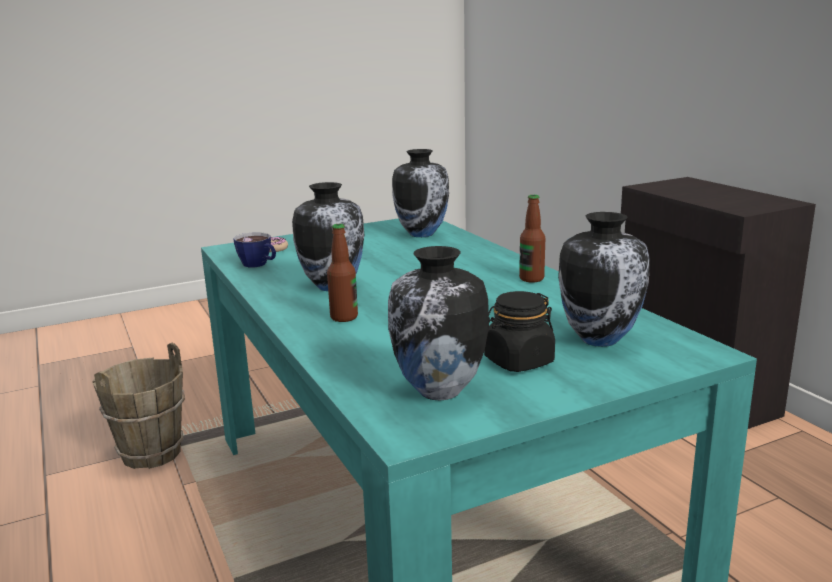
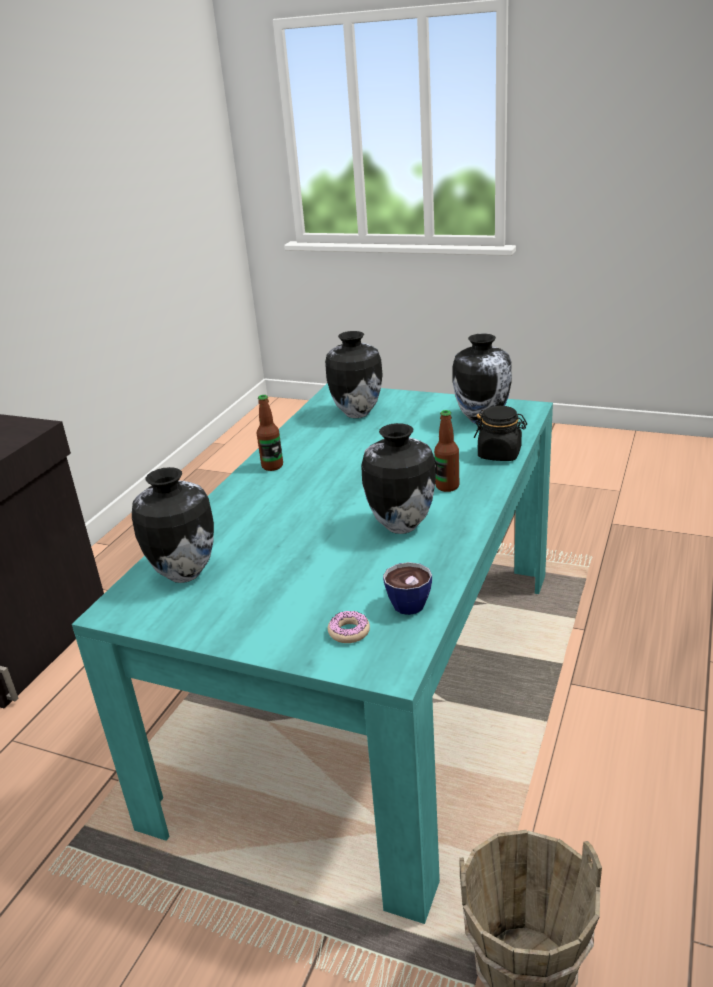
camera: 130 degrees left, 10 degrees up
(518, 361) = (418, 418): black jar -> black jar (500, 454)

